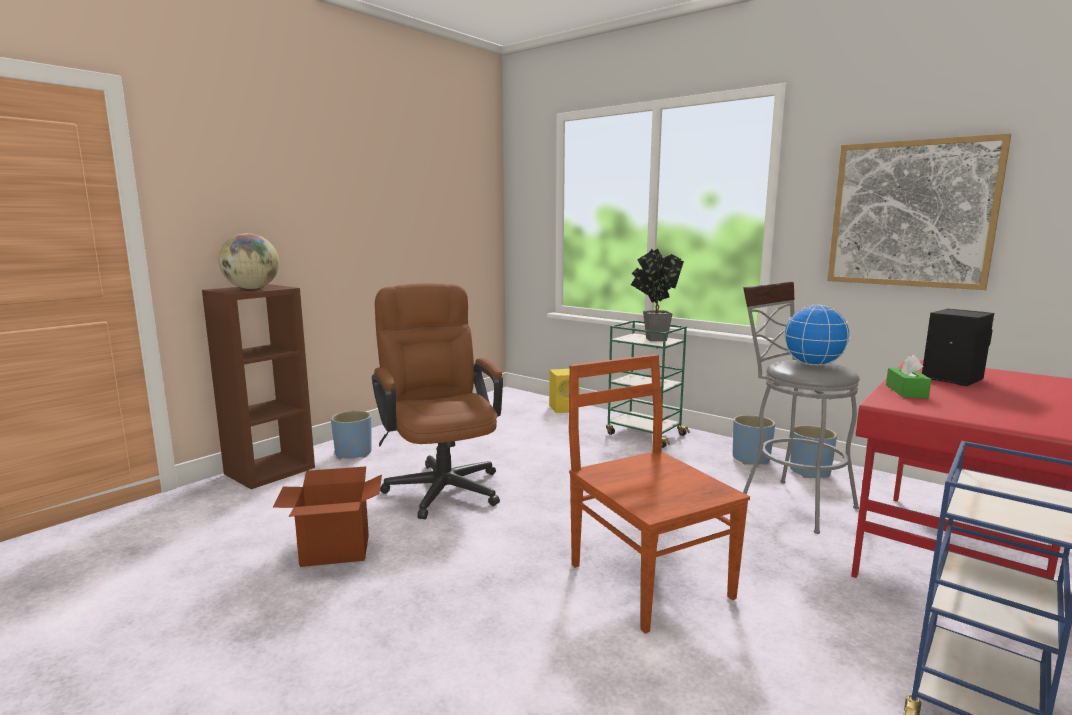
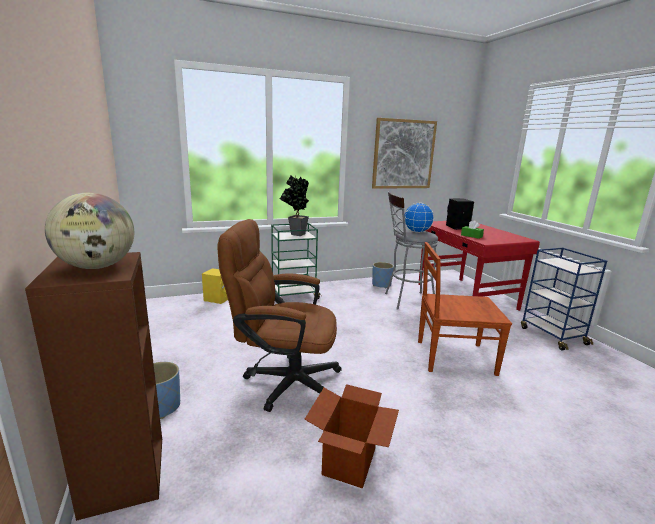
camera: 60 degrees left, 5 degrees up
(751, 459) = (356, 288): blue planter -> none

